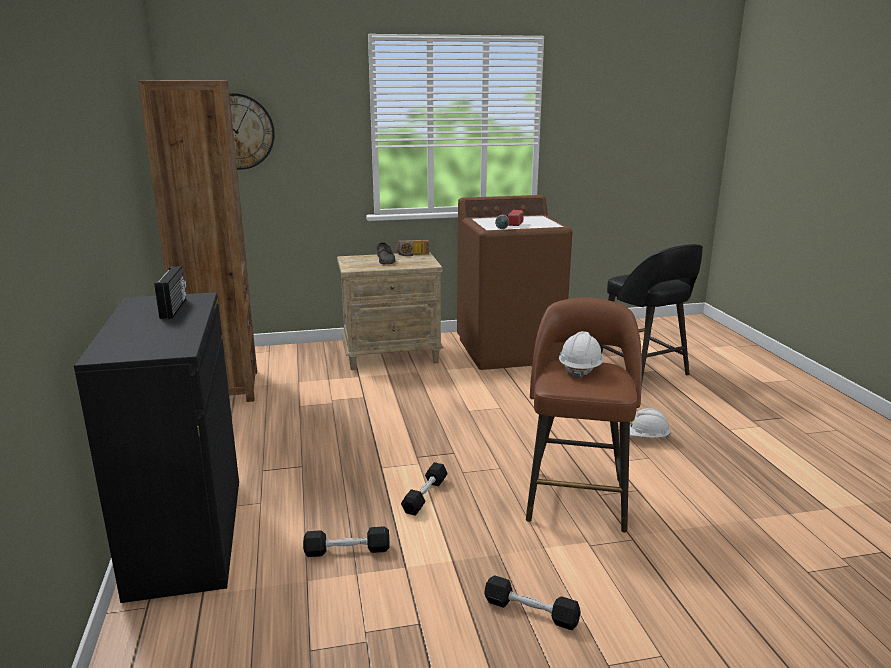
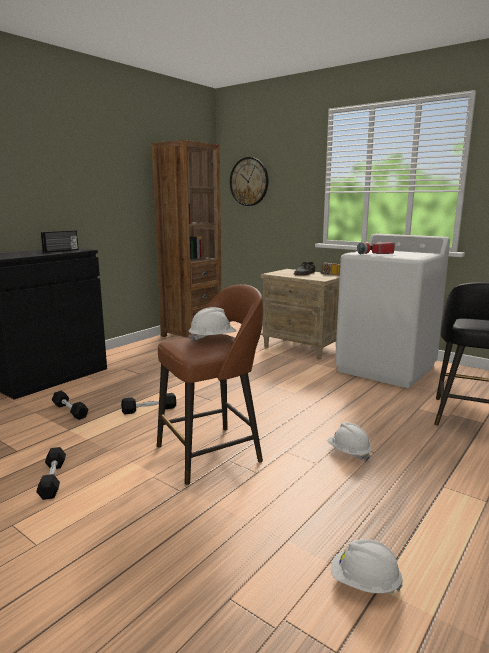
camera: 50 degrees right, 5 degrees down
(509, 350) = (386, 368): brown washing machine -> white washing machine
(821, 511) = (364, 583): none -> white hard hat

